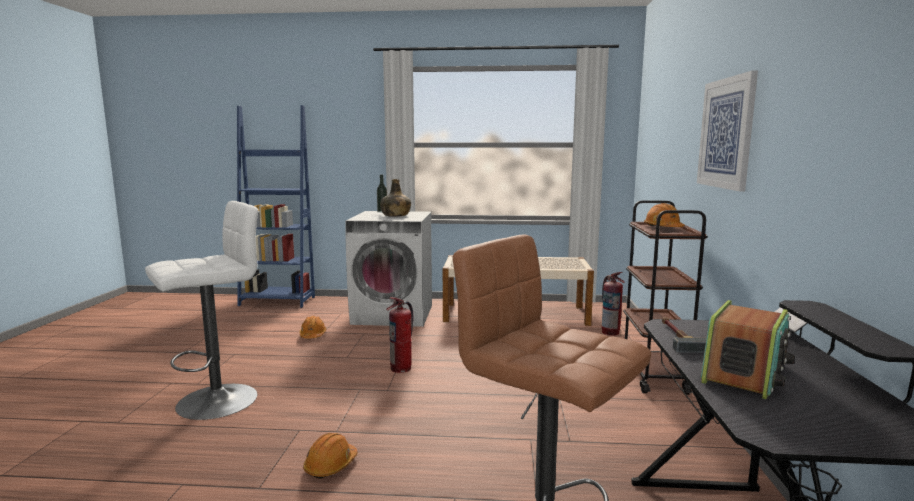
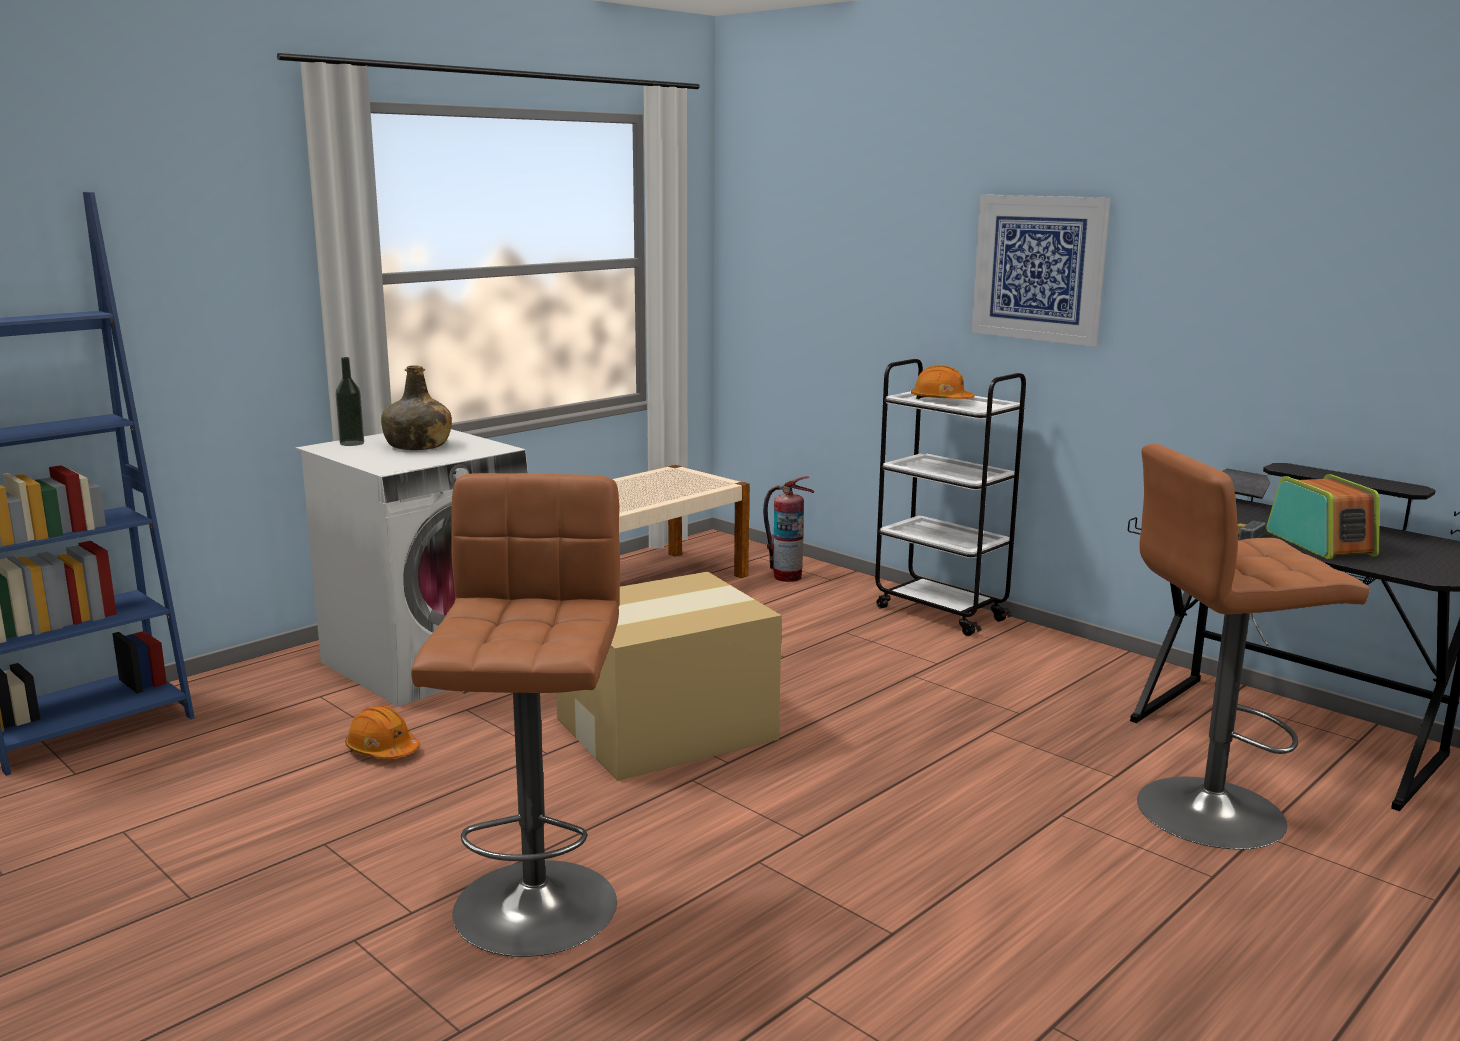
camera: 50 degrees left, 5 degrees up
(218, 401) = (537, 906): white stool -> brown stool
(330, 465) = (896, 866): orange hard hat -> none
(401, 368) = (669, 729): fire extinguisher -> cardboard box
(655, 377) = (942, 614): brown cart -> white cart

